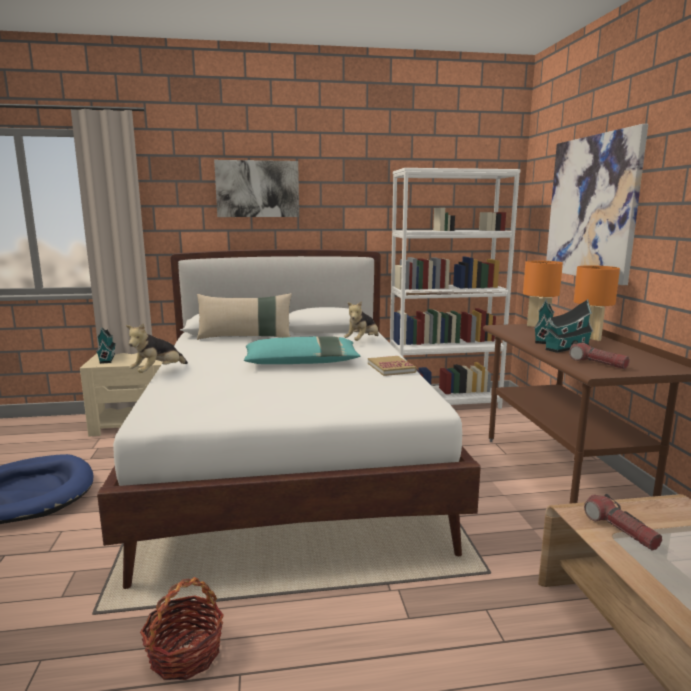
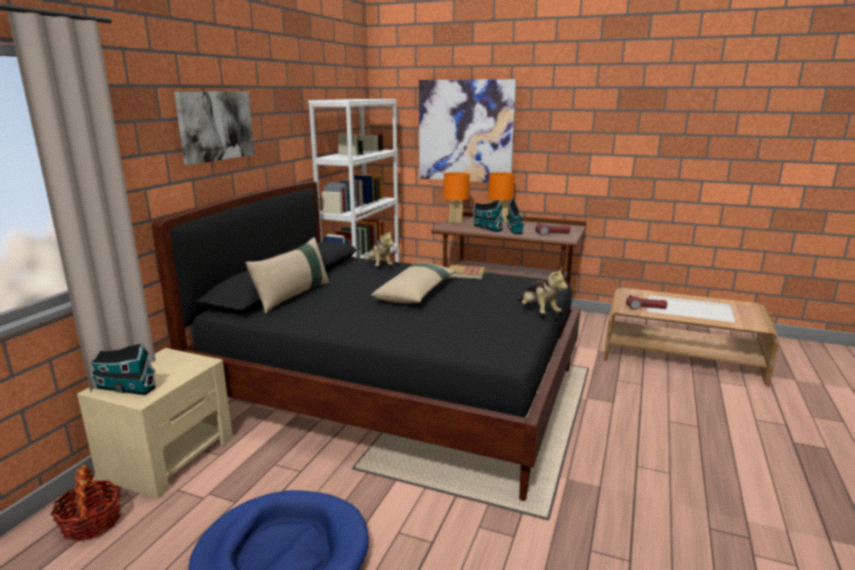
camera: 60 degrees left, 5 degrees up
(158, 372) = (371, 342): plush toy -> plush toy (538, 312)
(185, 654) = (611, 483): basket -> basket (92, 523)
(290, 465) = (394, 391): white bed -> black bed
(302, 363) = (416, 292): turquoise pillow -> beige pillow

